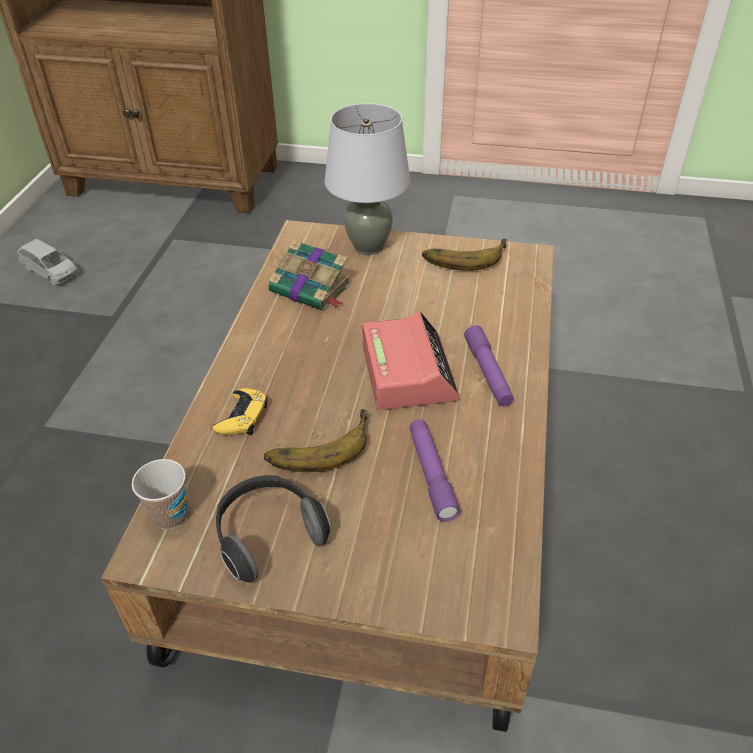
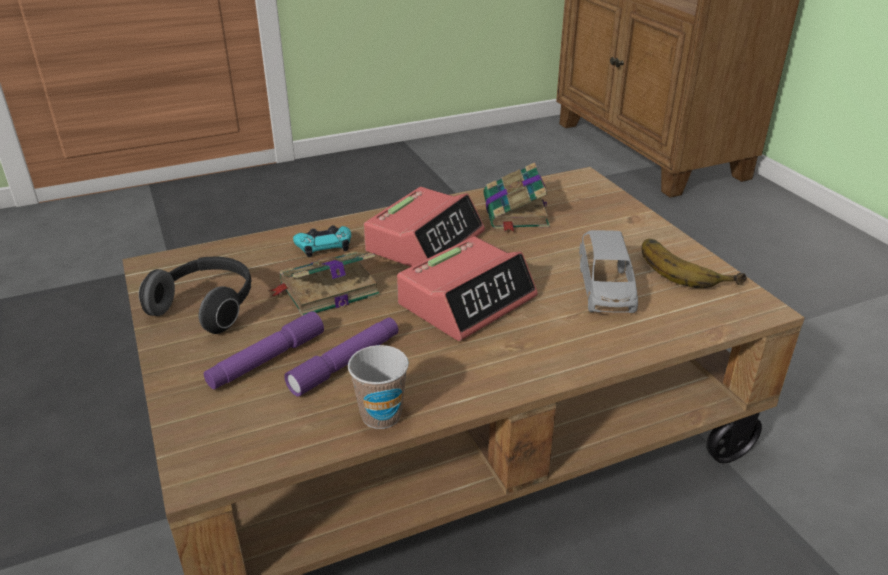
camera: 55 degrees right, 10 degrees down
(51, 272) = (476, 160): grey toy car -> grey toy car (605, 289)
(170, 515) = (196, 259): cup -> cup (381, 415)
(242, 417) = (324, 245): yellow game controller -> turquoise game controller
(302, 355) = (425, 242): none -> alarm clock
(318, 444) = (327, 290): banana -> book
(368, 246) = (615, 214): grey table lamp -> none
(487, 372) = (524, 346): purple flashlight -> purple flashlight (267, 360)

